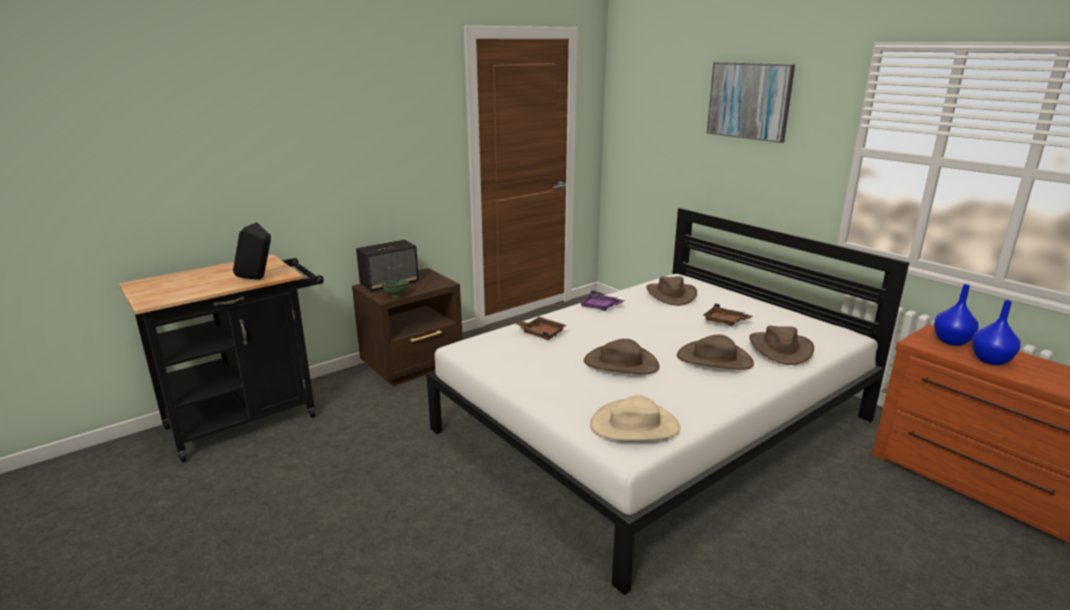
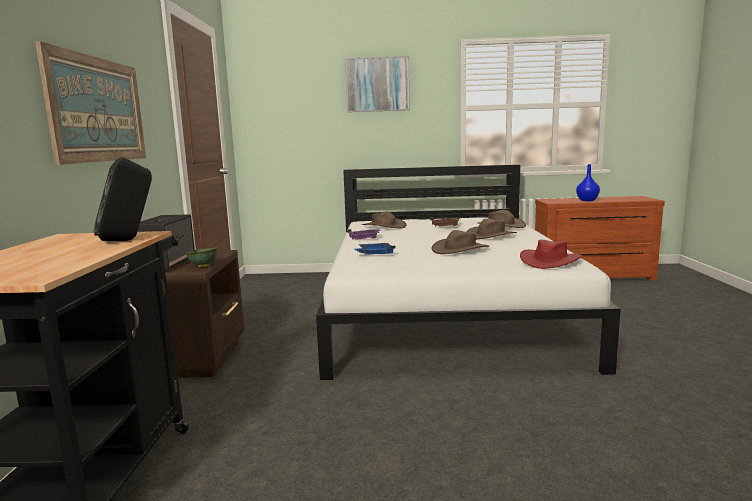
camera: 50 degrees left, 10 degrees down
(340, 156) = (98, 110): none -> picture
(541, 333) = (375, 254): brown tray -> blue tray
(634, 426) = (549, 261): beige hat -> red hat
(950, 341) = (559, 200): blue vase -> none

